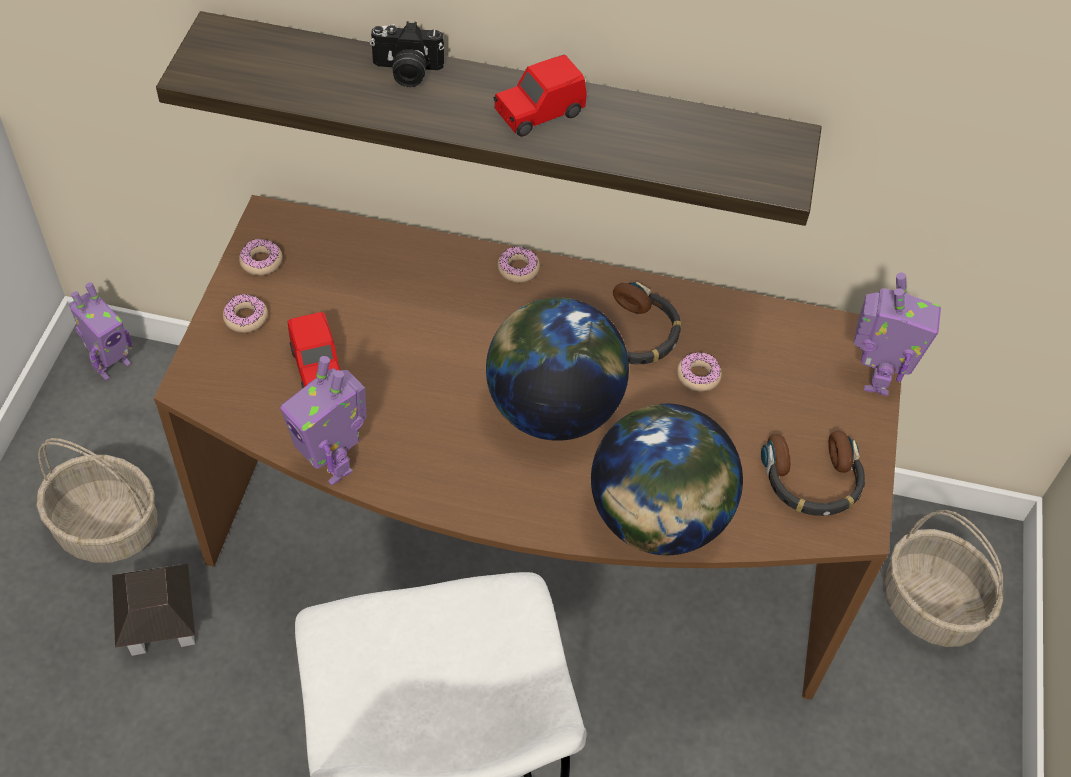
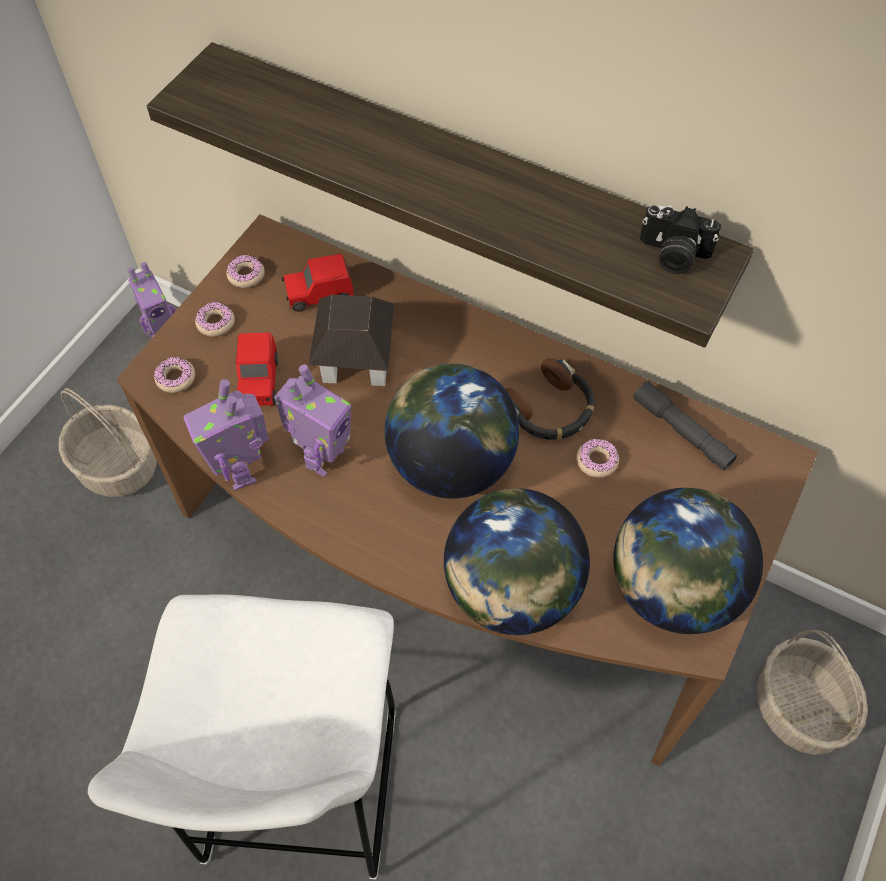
camera: 20 degrees right, 5 degrees up
(160, 625) = (133, 557): toy house -> toy house (356, 361)
(407, 72) = (370, 127): camera -> camera (672, 255)
(518, 269) = (465, 325): donut -> donut (176, 378)
(538, 114) = (476, 188): red toy car -> red toy car (319, 294)
(771, 330) = (682, 431): none -> grey flashlight
(812, 481) = (672, 589): headphones -> globe
(874, 378) = (768, 500): toy robot -> toy robot (322, 457)

